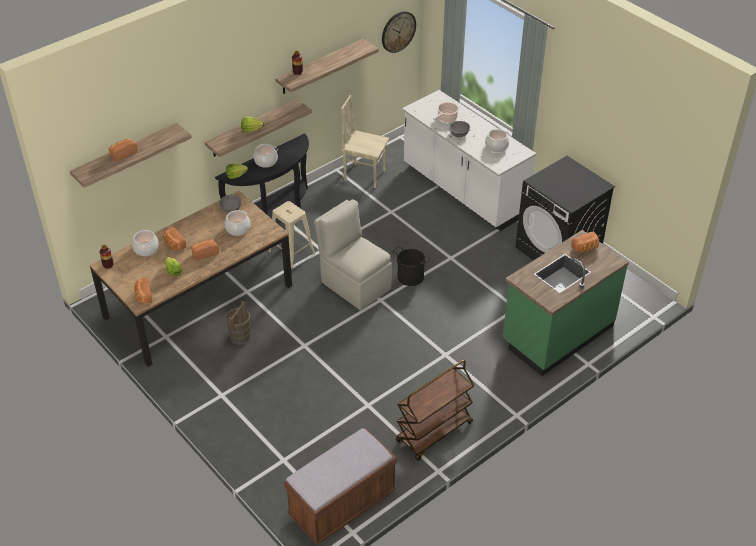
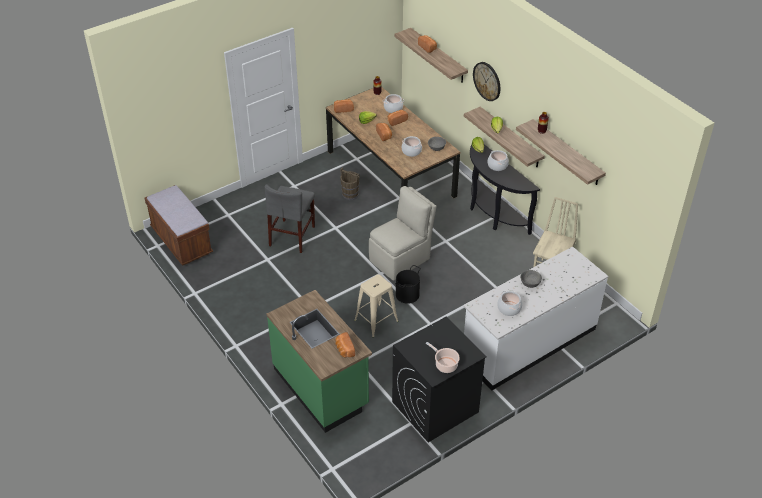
camera: 95 degrees right, 0 degrees up
(291, 252) = (443, 223): beige stool -> beige stool (376, 320)
(322, 385) = (292, 236): none -> grey chair
(398, 31) = (637, 206): wall clock -> wall clock (487, 81)
(434, 433) = (230, 294): brown cart -> none
(446, 118) = (556, 276): cooking pot -> cooking pot (445, 364)

